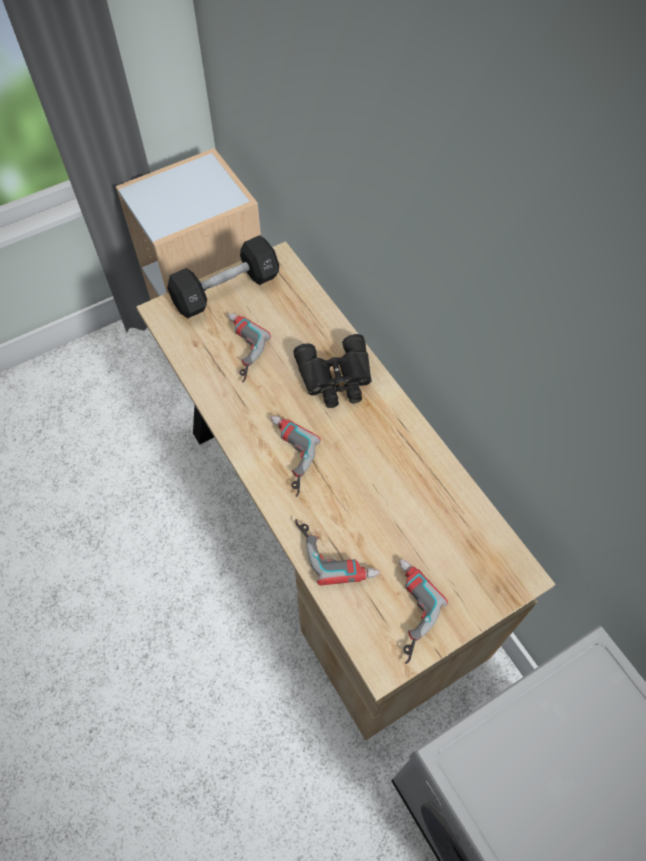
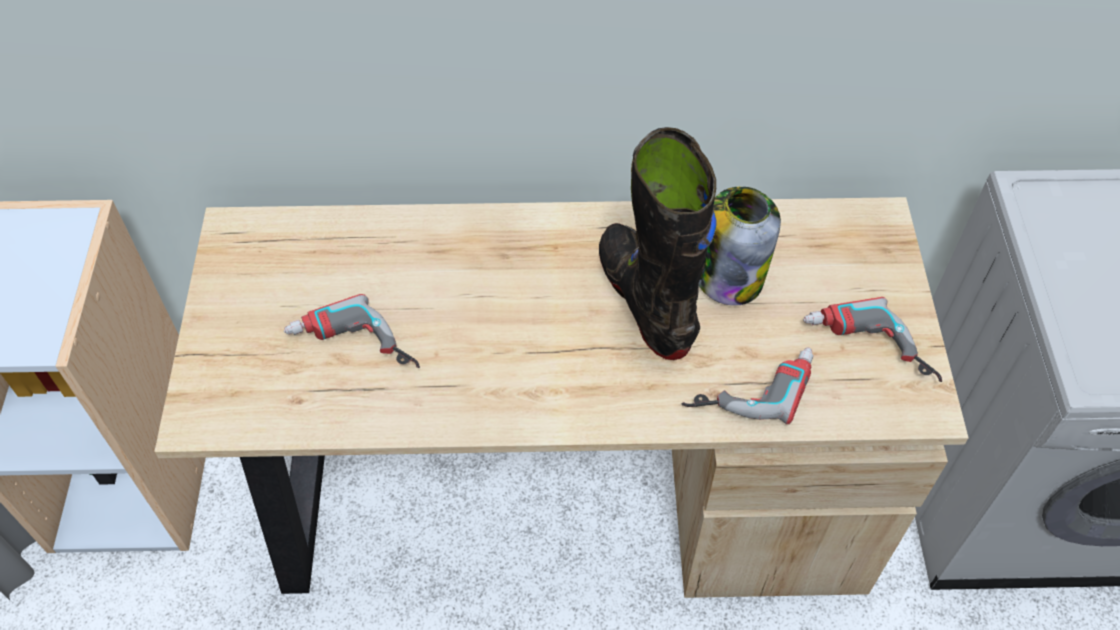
camera: 60 degrees left, 5 degrees down
(226, 290) = (231, 318): black dumbbell -> none
(285, 457) = (573, 375): power drill -> none
(336, 378) = (490, 261): black binoculars -> none
(361, 468) = (646, 300): none -> black boot
(410, 504) = (729, 275): none -> jar

